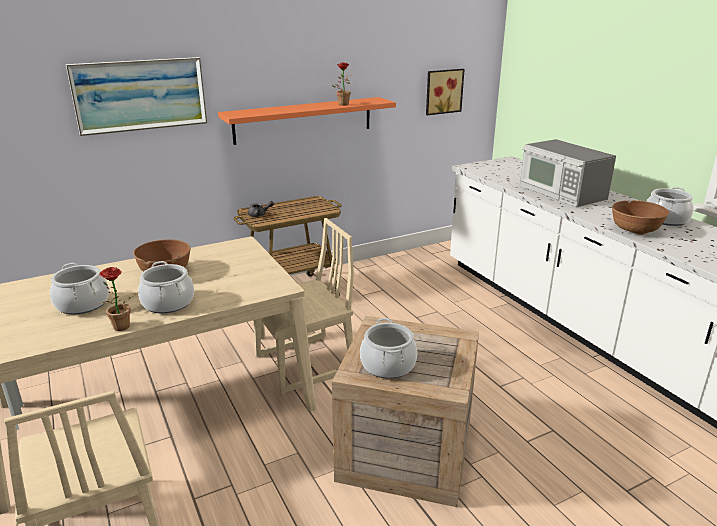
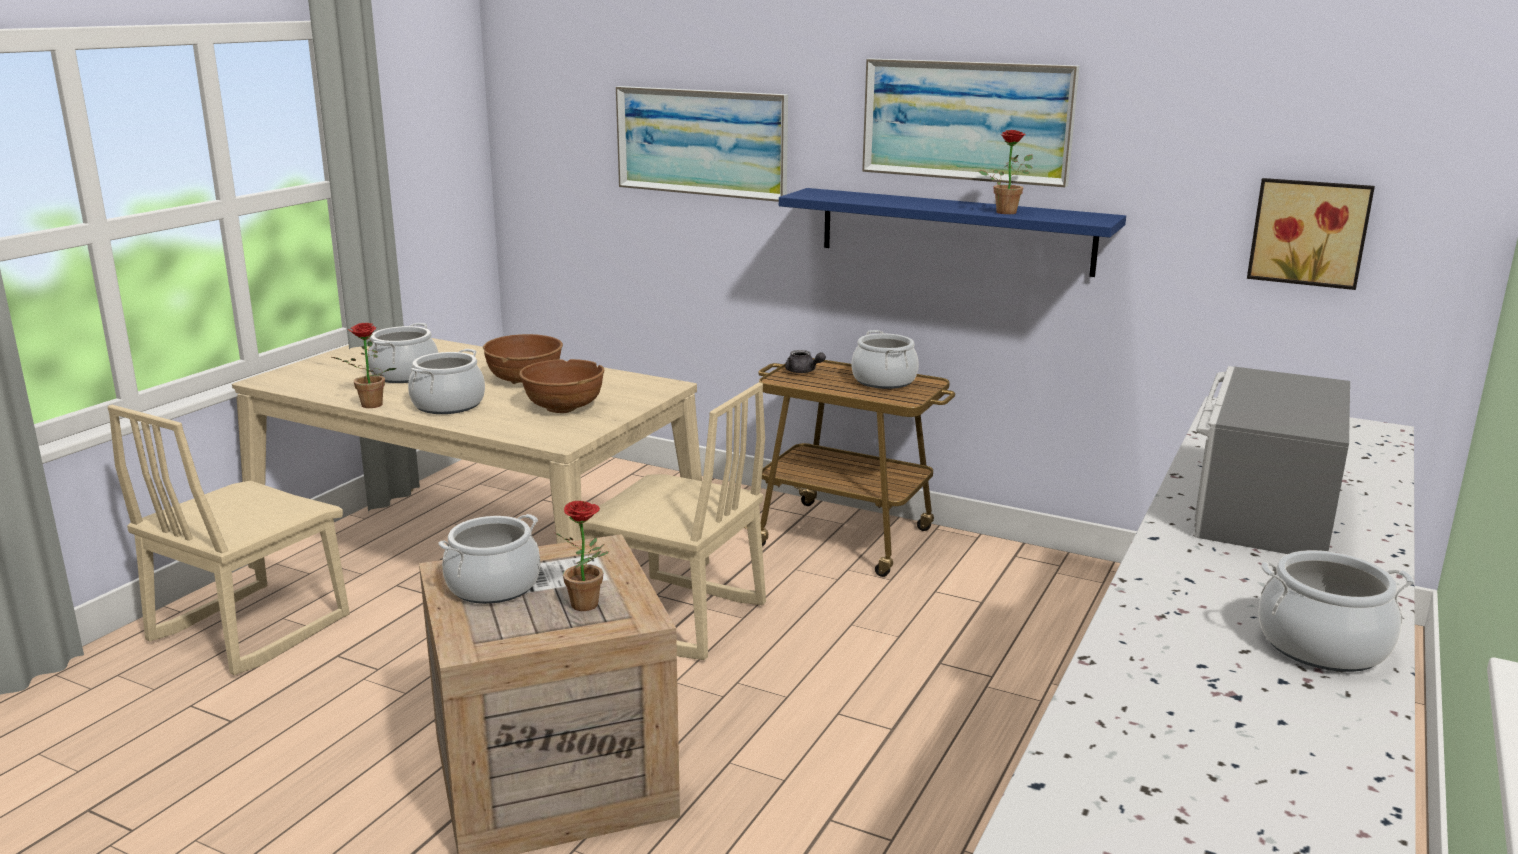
camera: 55 degrees right, 5 degrees down
(300, 205) = (884, 381): none -> cooking pot
(304, 61) = (966, 120): none -> picture
(304, 120) = (955, 231): orange shelf -> blue shelf
(438, 345) = (590, 606): none -> potted plant
(635, 230) = (1162, 617): brown bowl -> brown bowl (563, 407)

